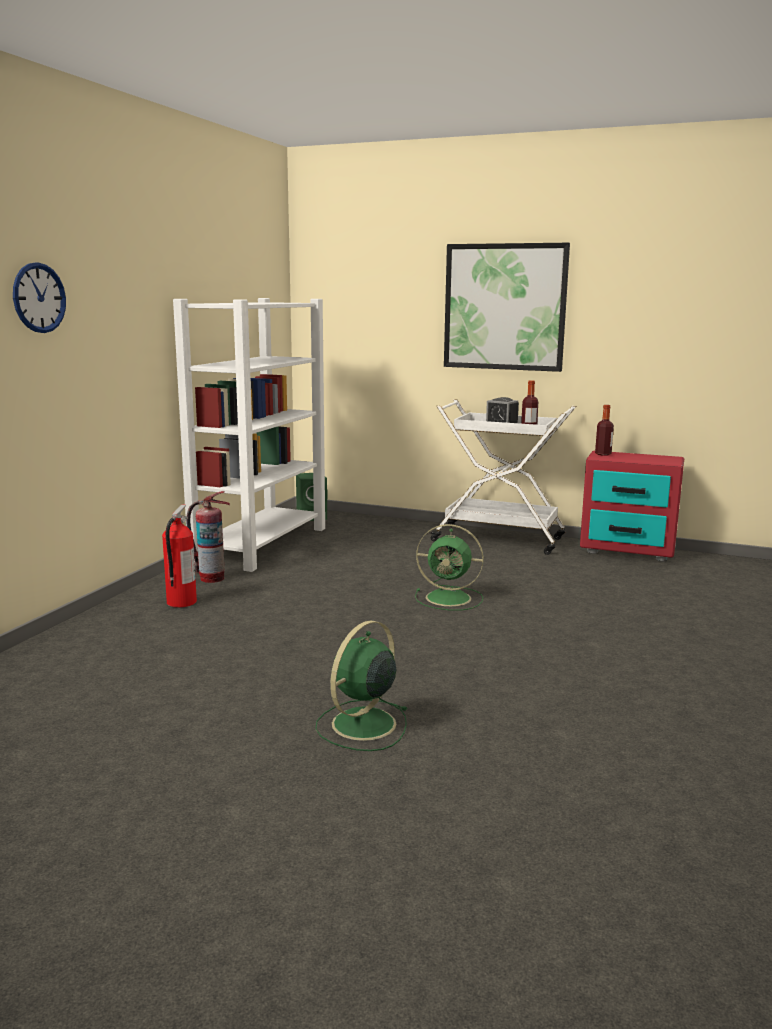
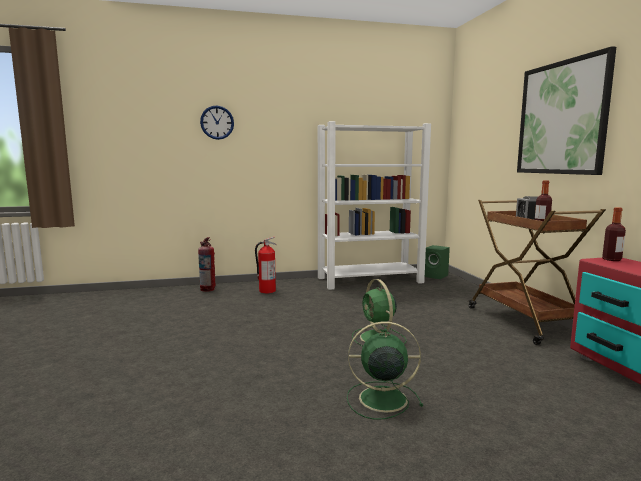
camera: 55 degrees right, 5 degrees down
(211, 578) = (306, 286): fire extinguisher -> fire extinguisher (208, 289)
(362, 725) = (158, 366): green fan -> green fan (380, 399)
(498, 540) = (522, 323): white cart -> brown cart

